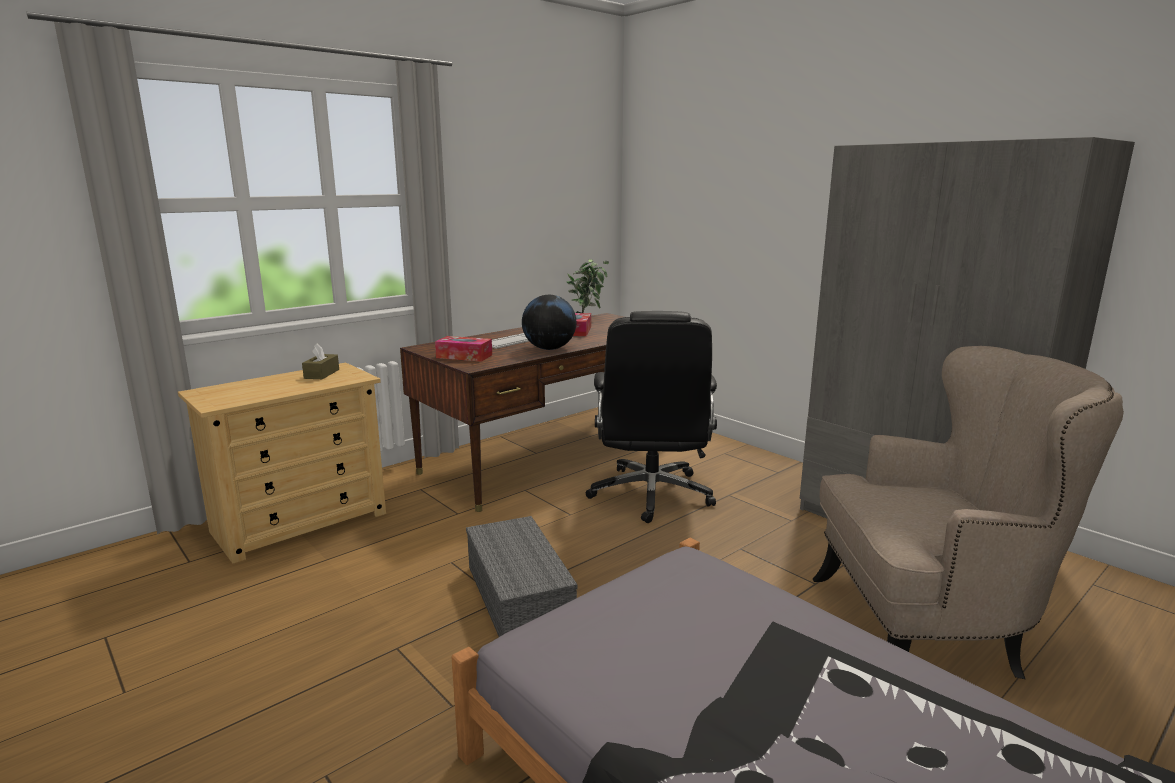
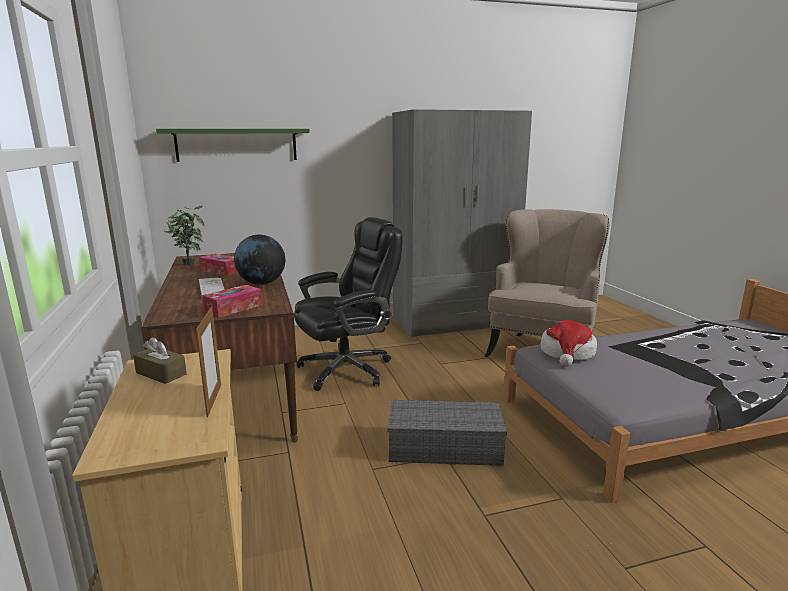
camera: 65 degrees left, 0 degrees up
(278, 394) = (214, 400): none -> picture frame
(651, 495) = (348, 369): black office chair -> black office chair turned 60 degrees counterclockwise
(693, 582) = (567, 353): none -> hat
(697, 195) = (237, 145): none -> green shelf

